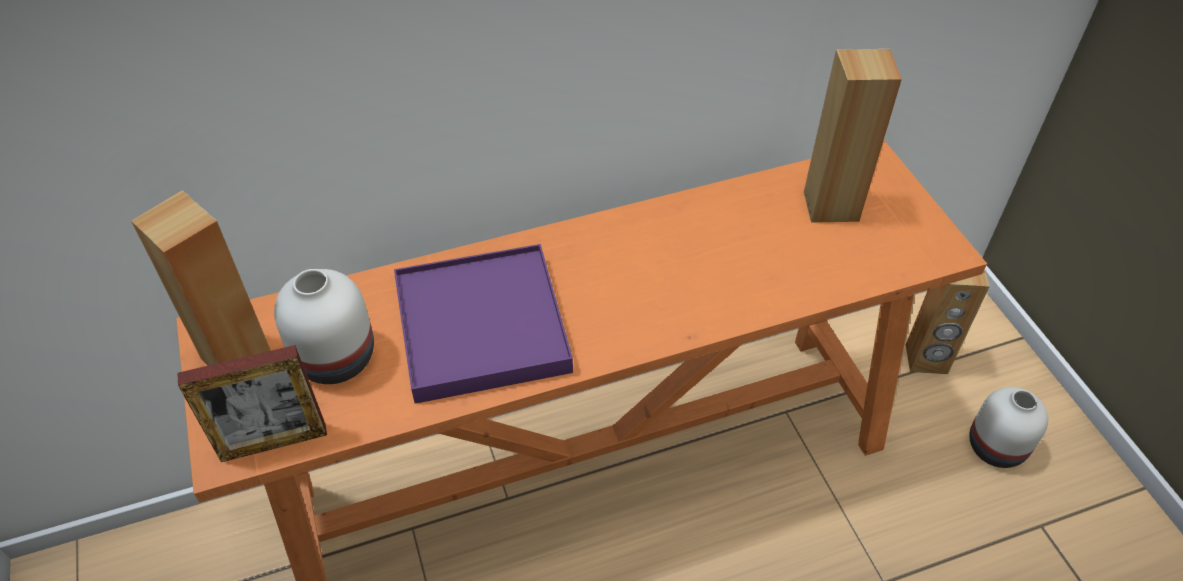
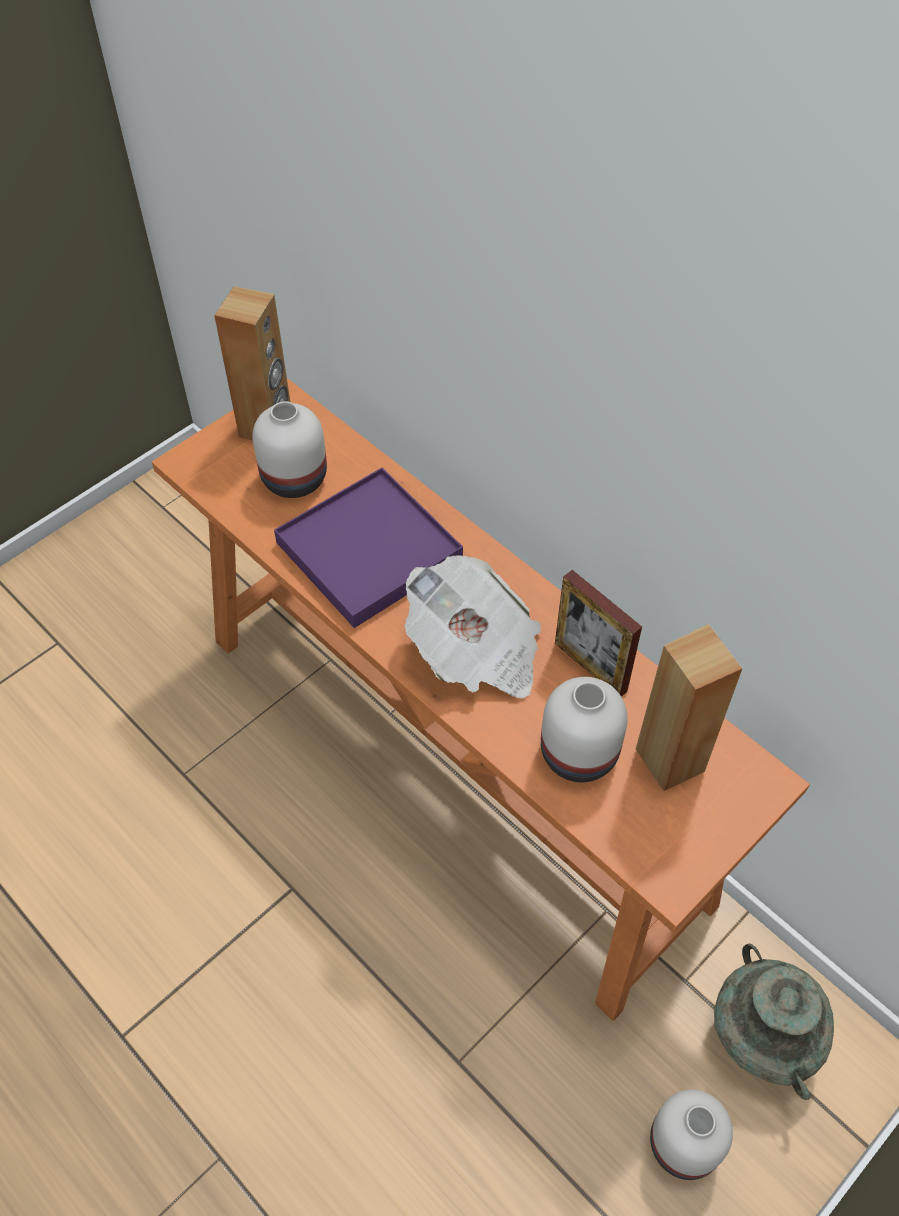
camera: 65 degrees right, 5 degrees up
(274, 442) = (207, 481): picture frame -> picture frame (590, 667)
(654, 288) = (475, 651): none -> newspaper
(798, 258) = (579, 751): none -> white vase
(926, 360) = (762, 1038): brown speaker -> turquoise vase

